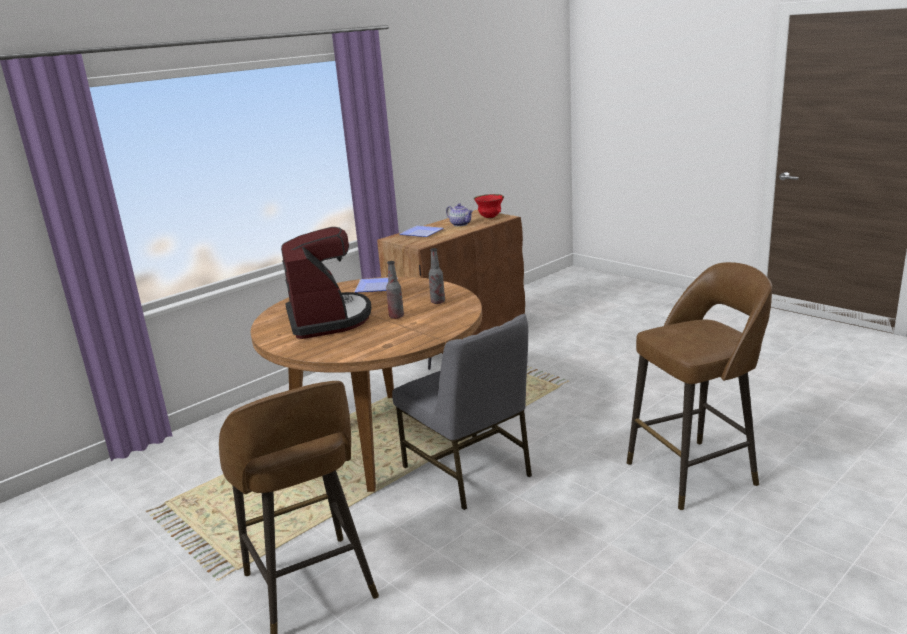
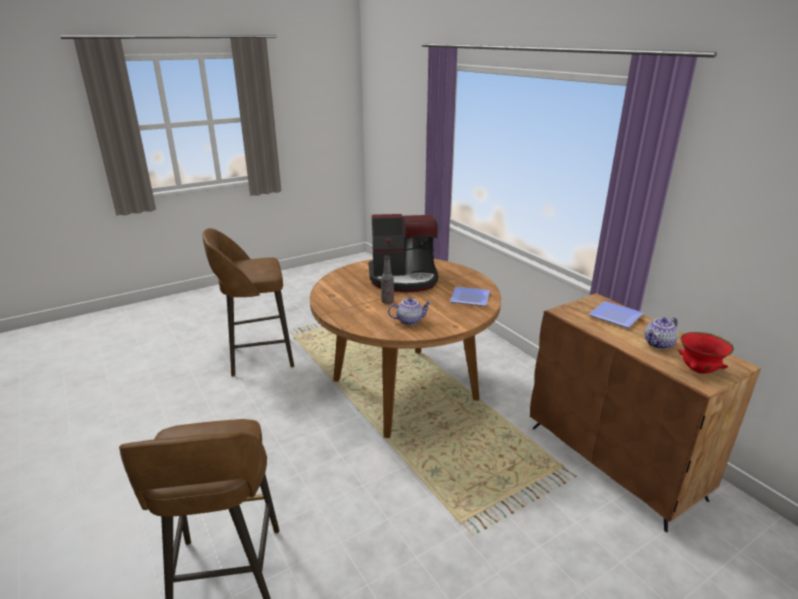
camera: 100 degrees right, 5 degrees up
(438, 302) = (409, 320): bottle -> teapot
(469, 472) = (330, 426): grey chair -> none

